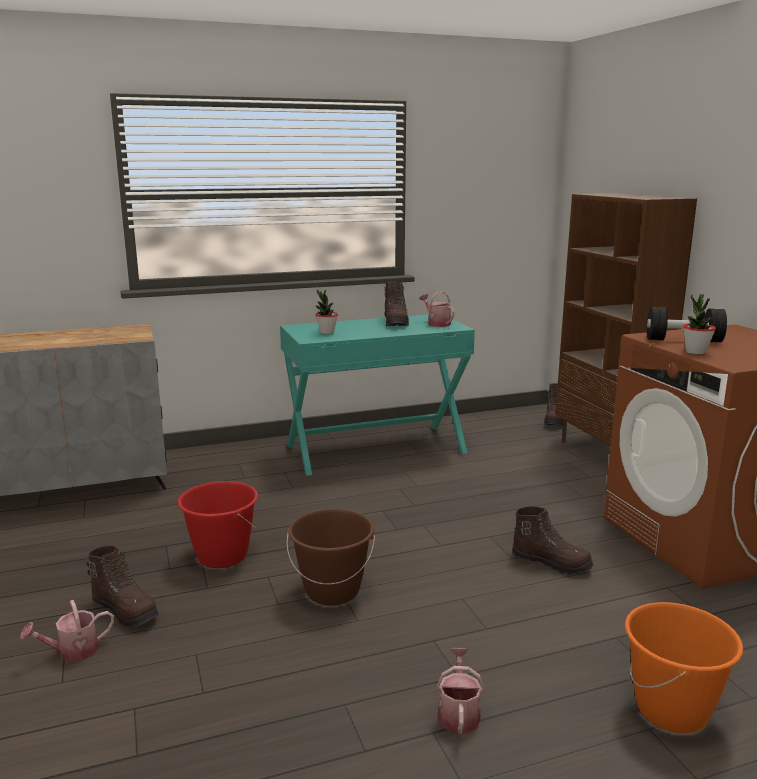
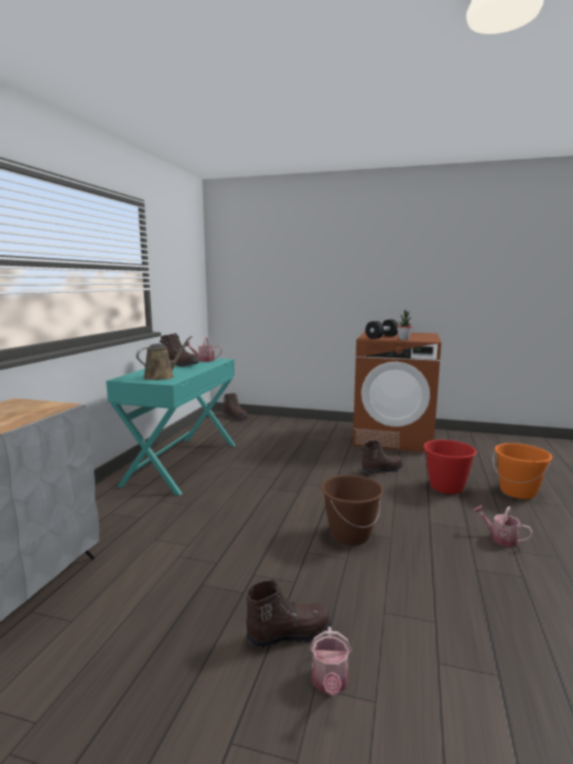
camera: 55 degrees left, 5 degrees down
(222, 556) = (254, 562): red bucket -> red bucket (446, 487)
(326, 332) = (161, 376): potted plant -> brown watering can
(606, 454) = (291, 422): brown bookcase -> none

